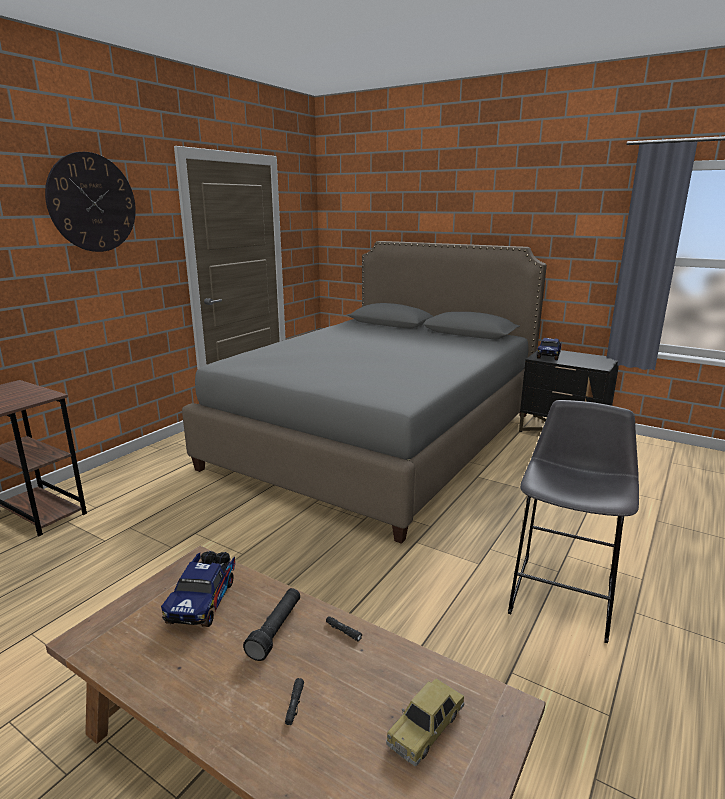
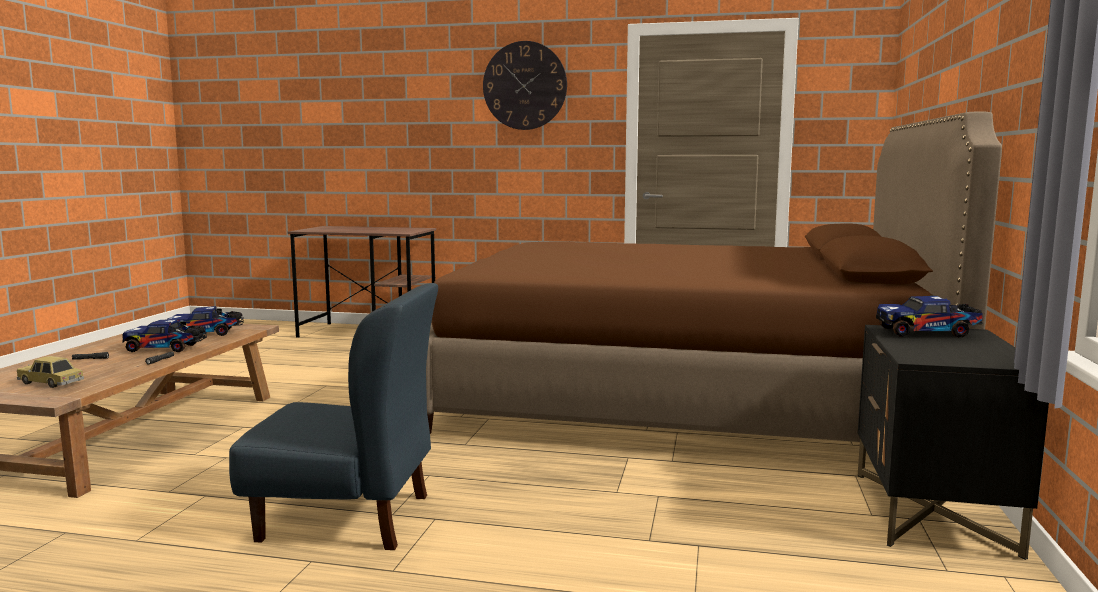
camera: 70 degrees right, 10 degrees down
(276, 630) = (167, 349): black flashlight -> toy truck
(379, 439) = (681, 399): grey bed -> brown bed
(564, 591) = (347, 517): grey stool -> blue chair

